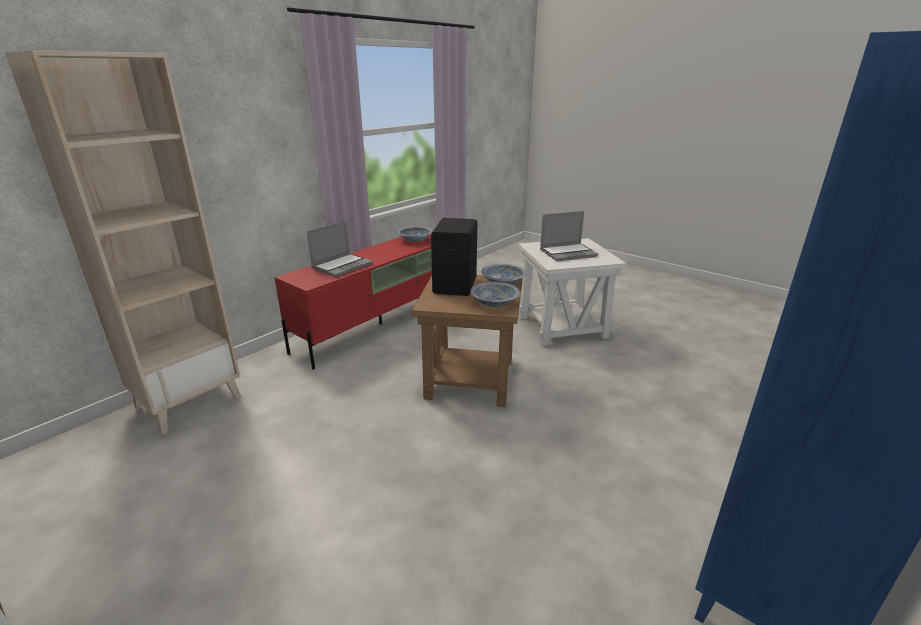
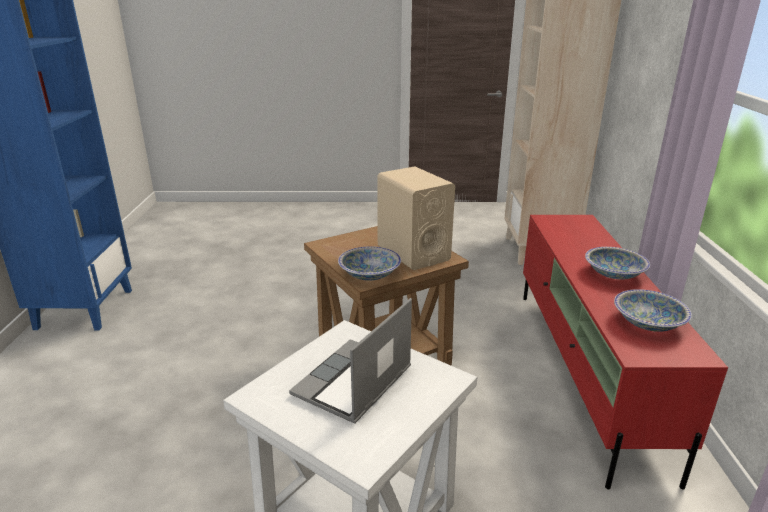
camera: 140 degrees right, 0 degrees up
(342, 266) = (582, 244): laptop -> none
(455, 285) = (413, 253): black speaker -> beige speaker
(494, 303) = (343, 248): bowl -> bowl (614, 274)

